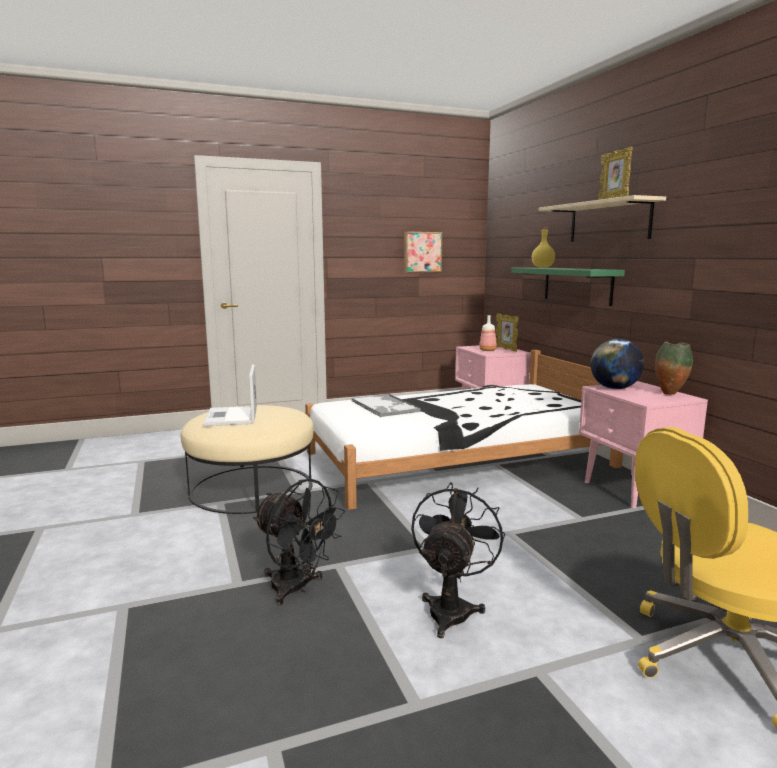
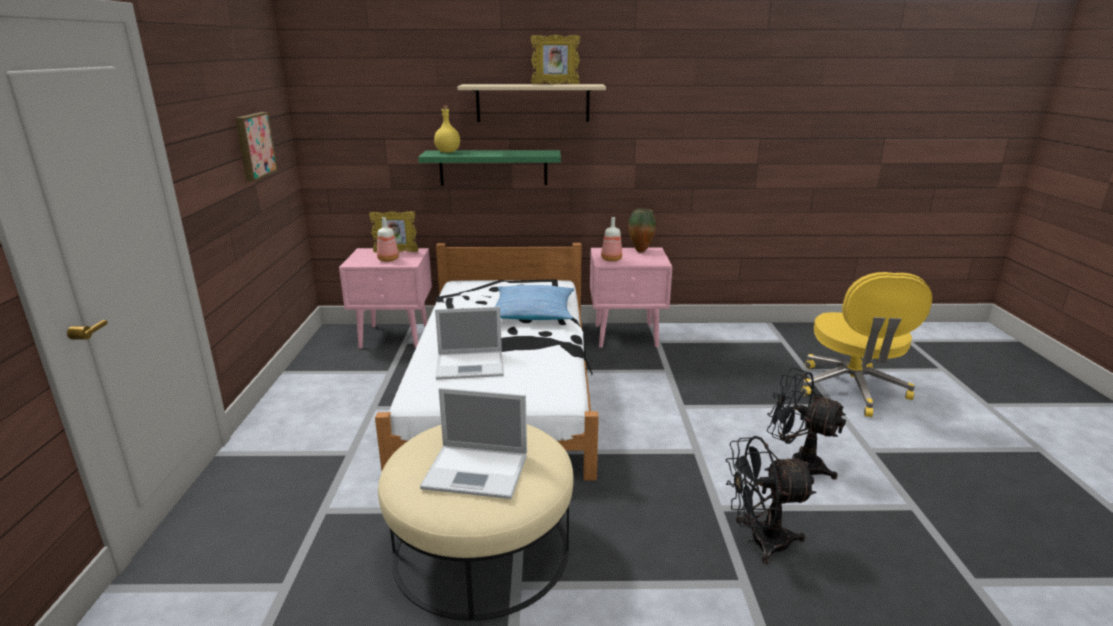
camera: 70 degrees left, 10 degrees up
(297, 588) = (759, 541): black fan -> black fan turned 150 degrees counterclockwise
(385, 406) = (471, 365): tray -> laptop
(501, 407) = (532, 313): none -> pillow
(614, 388) = (611, 260): globe -> bottle

